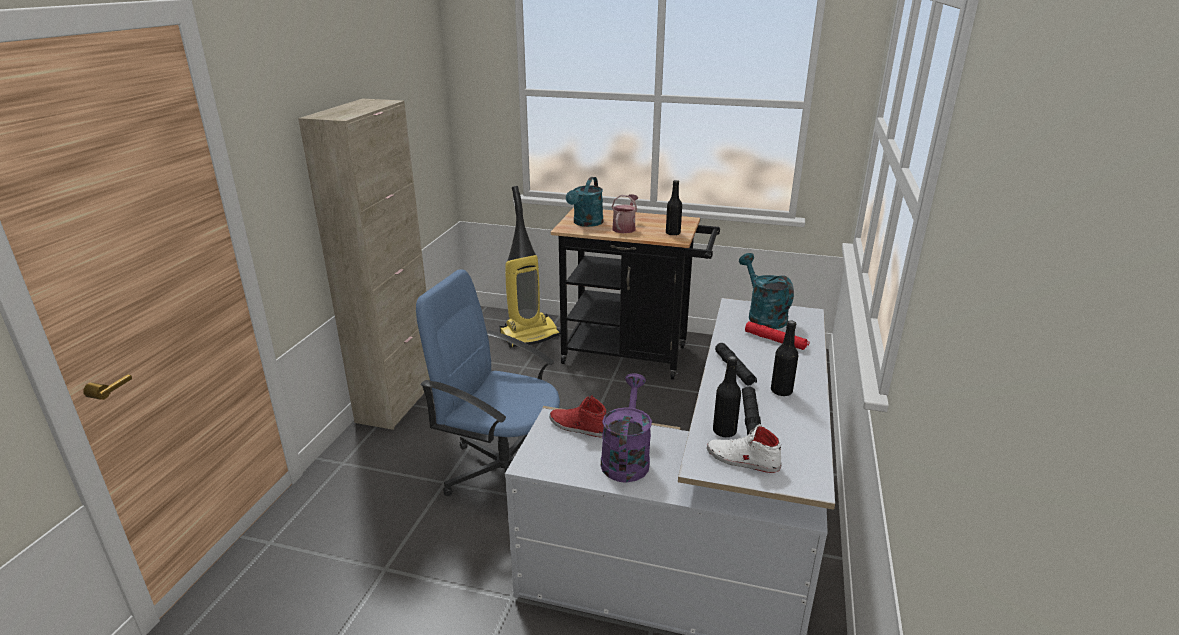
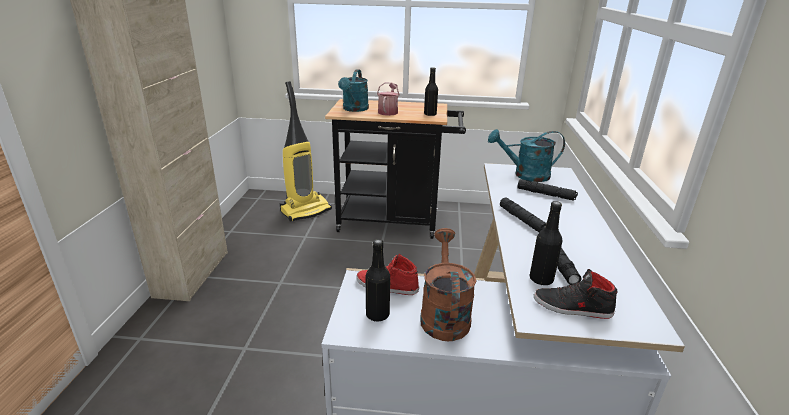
camera: 10 degrees left, 0 degrees up
(503, 470) = (300, 331): blue office chair -> none
(626, 458) = (444, 314): purple watering can -> brown watering can
(742, 460) = (572, 307): white shoe -> black shoe
(763, 316) = (525, 175): turquoise watering can -> turquoise watering can turned 60 degrees counterclockwise
(775, 341) = (546, 194): red flashlight -> black flashlight
(781, 391) = (573, 237): black bottle -> black bottle (377, 314)

